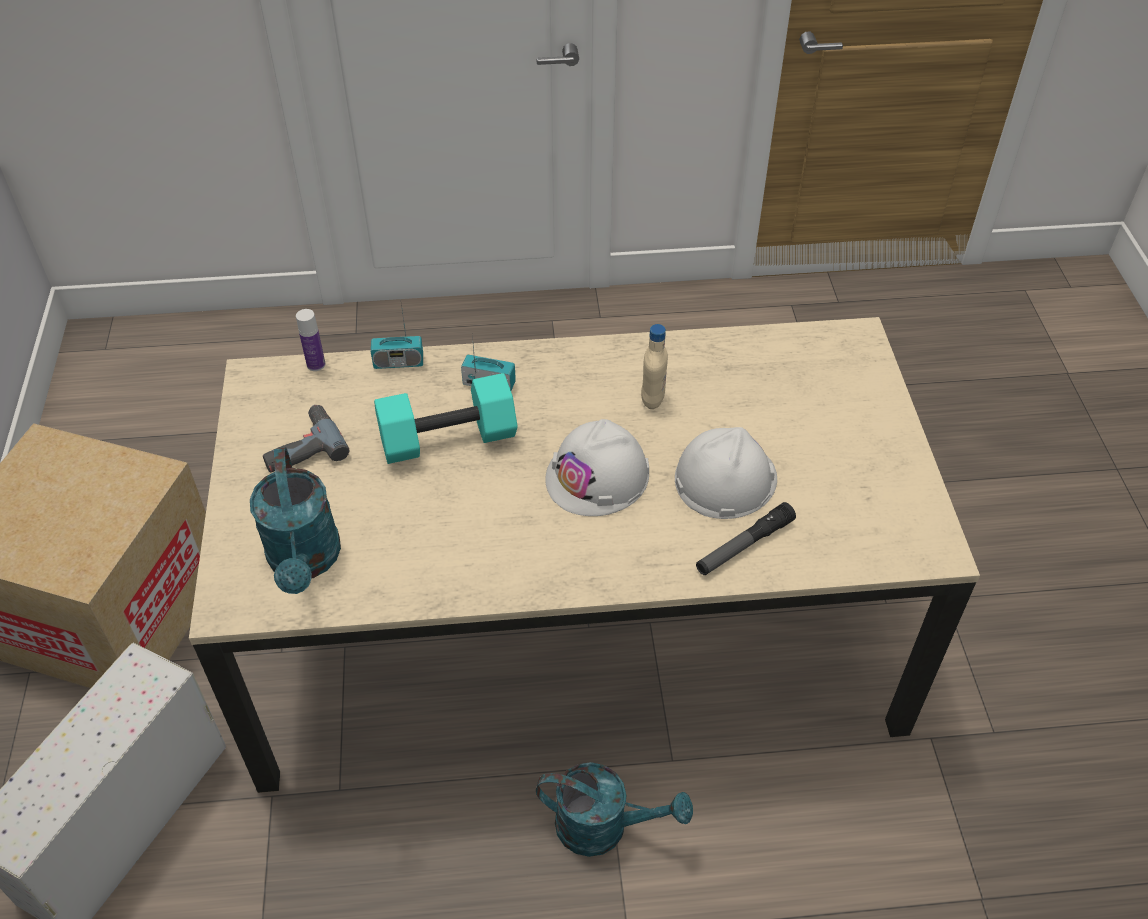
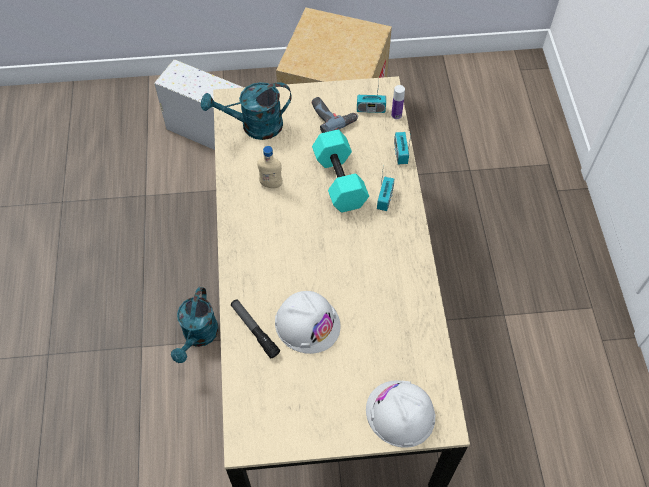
camera: 90 degrees right, 10 degrees up
(295, 396) = (370, 109): none -> radio
(598, 476) = (309, 255): white hard hat -> white hard hat (400, 414)
(652, 399) = (375, 286): beige bottle -> beige bottle (271, 184)

